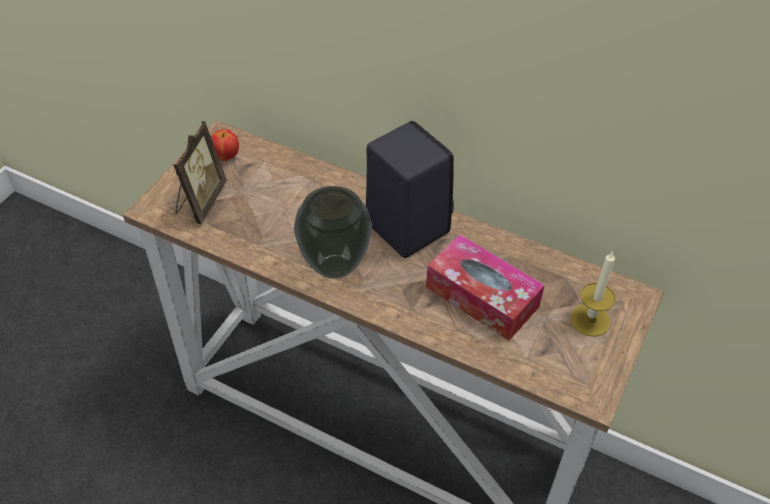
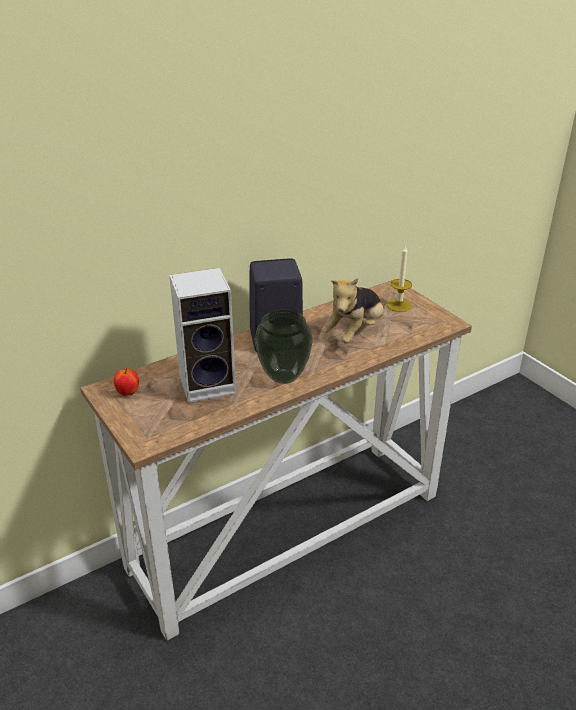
camera: 60 degrees left, 15 degrees down
(200, 201) = (162, 418): picture frame -> none
(280, 210) = (209, 384): none -> speaker
(482, 297) = (355, 332): tissue box -> plush toy

